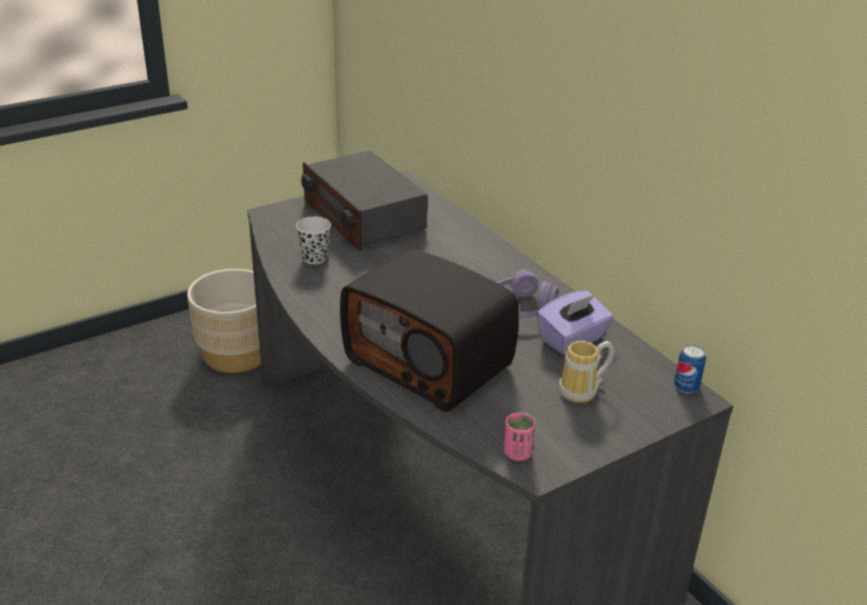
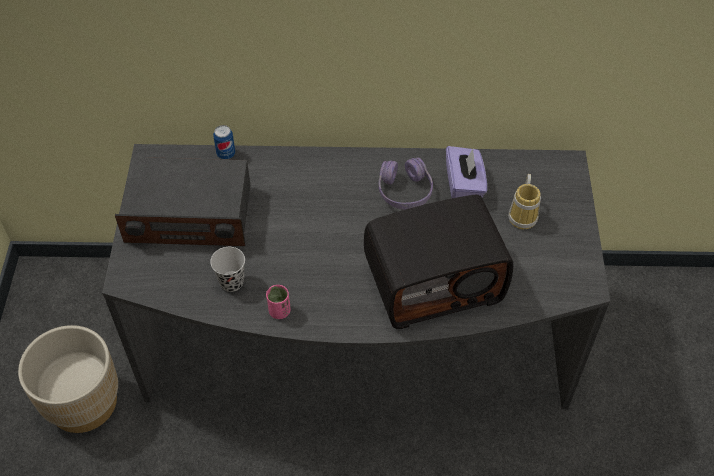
camera: 55 degrees left, 20 degrees up
(517, 453) = (564, 287): pink cup -> pink cup (279, 311)
(686, 387) = (554, 161): can -> can (226, 154)

